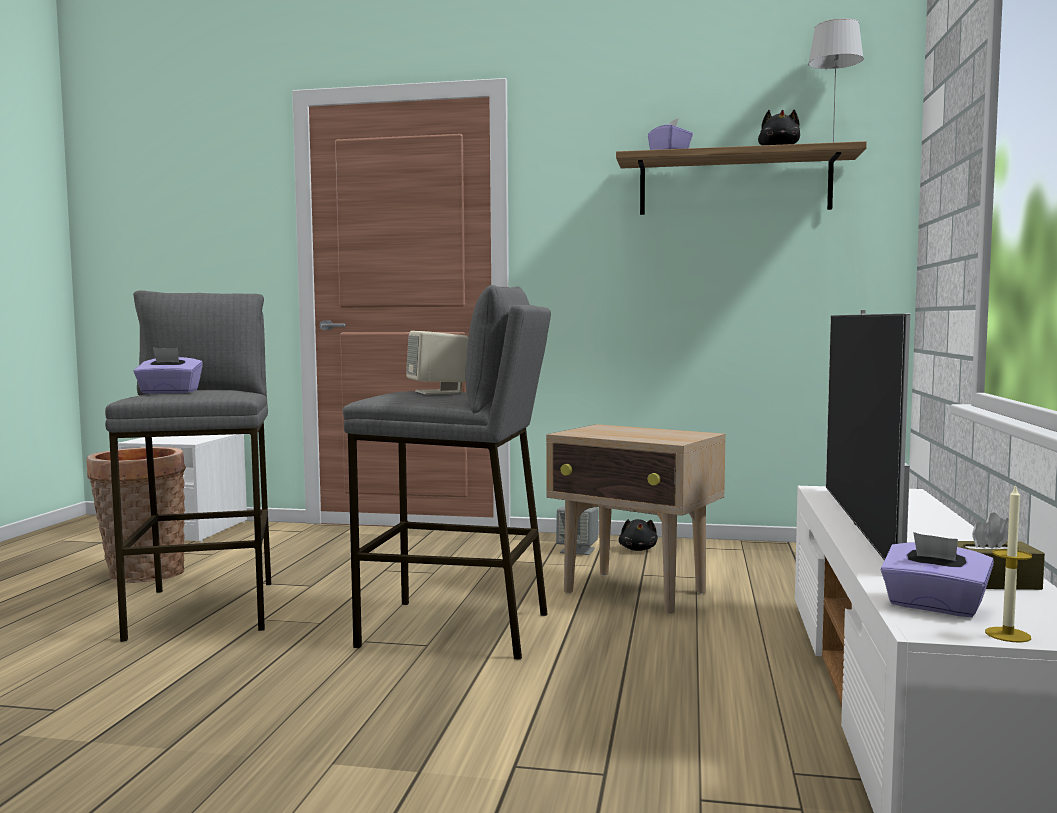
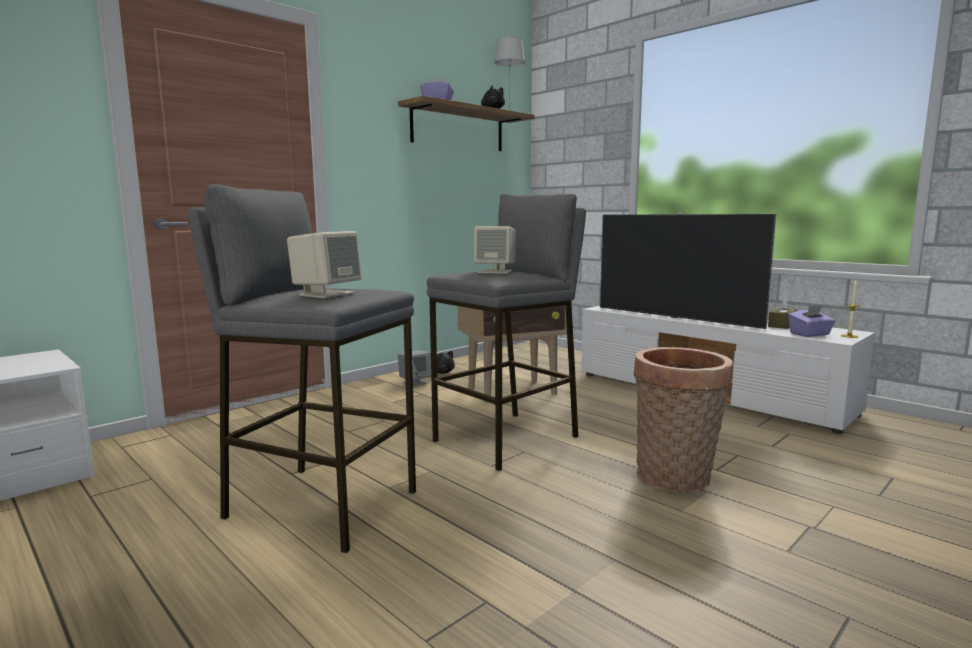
camera: 55 degrees left, 5 degrees up
(142, 575) = (147, 519): basket -> basket (675, 479)
(169, 392) = (326, 294): purple tissue box -> beige speaker

